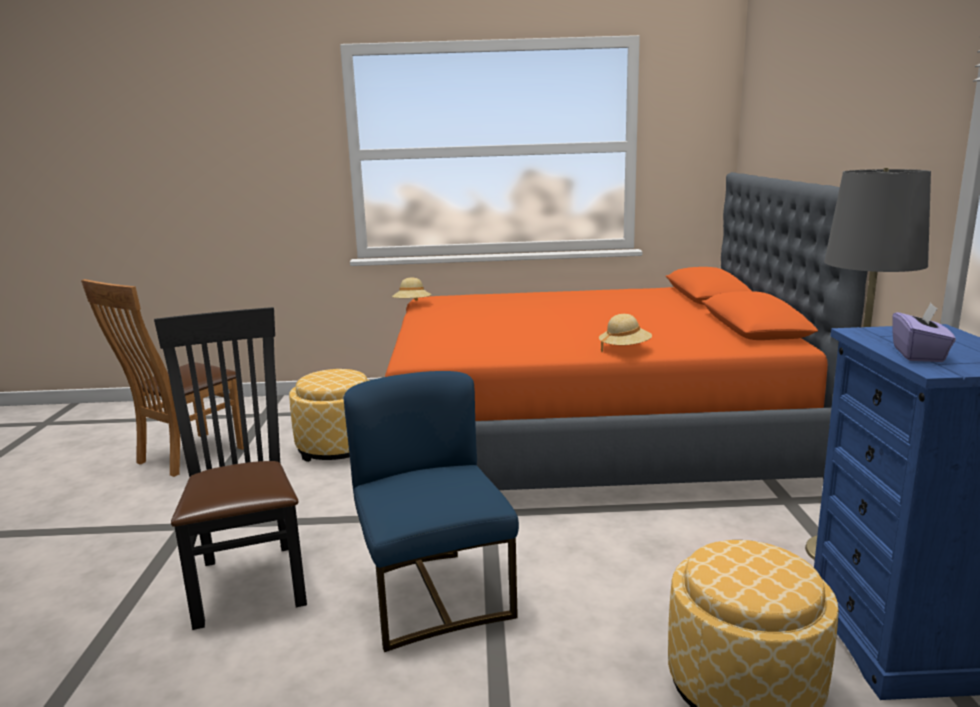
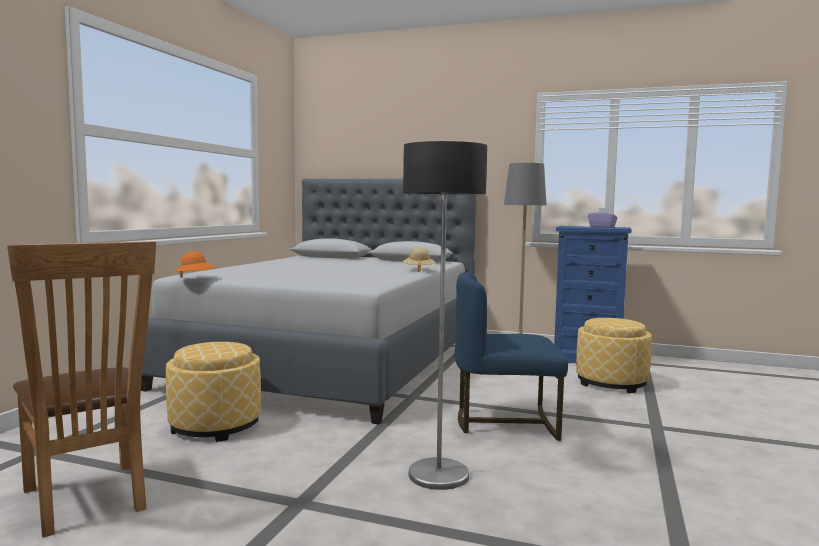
camera: 70 degrees left, 10 degrees down
(250, 578) = (438, 475): black chair -> floor lamp
(412, 305) = (195, 279): beige hat -> orange hat
(584, 438) = (333, 361): orange bed -> grey bed

